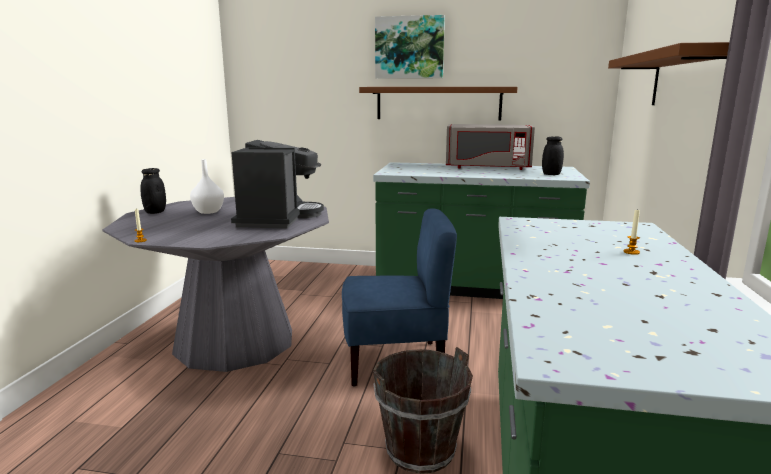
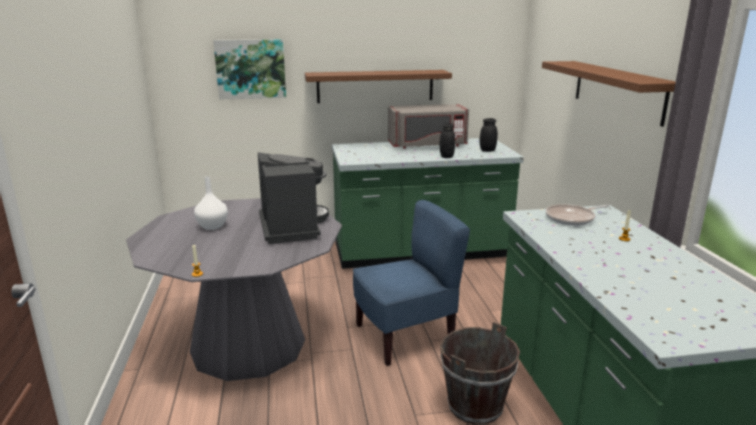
camera: 20 degrees left, 5 degrees up
(155, 212) = (157, 234): black jar -> black jar (446, 156)
(409, 47) = (346, 34): picture -> picture (251, 69)
(580, 229) = (572, 218): none -> frying pan

